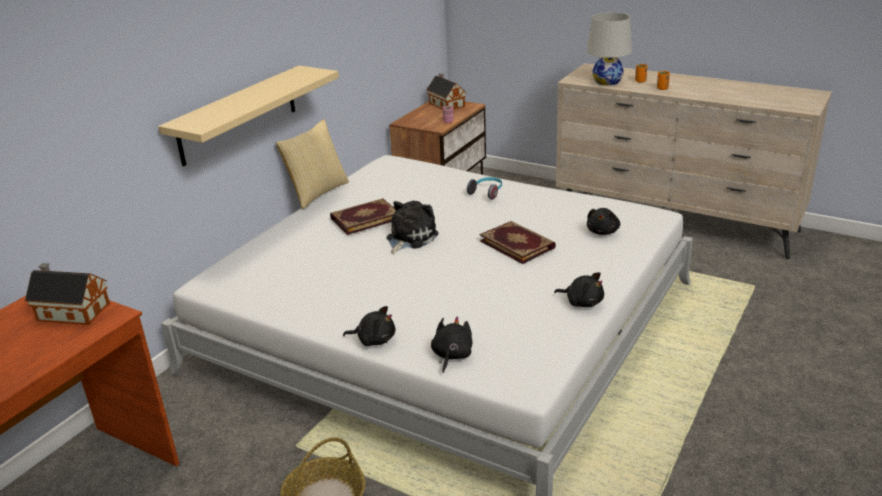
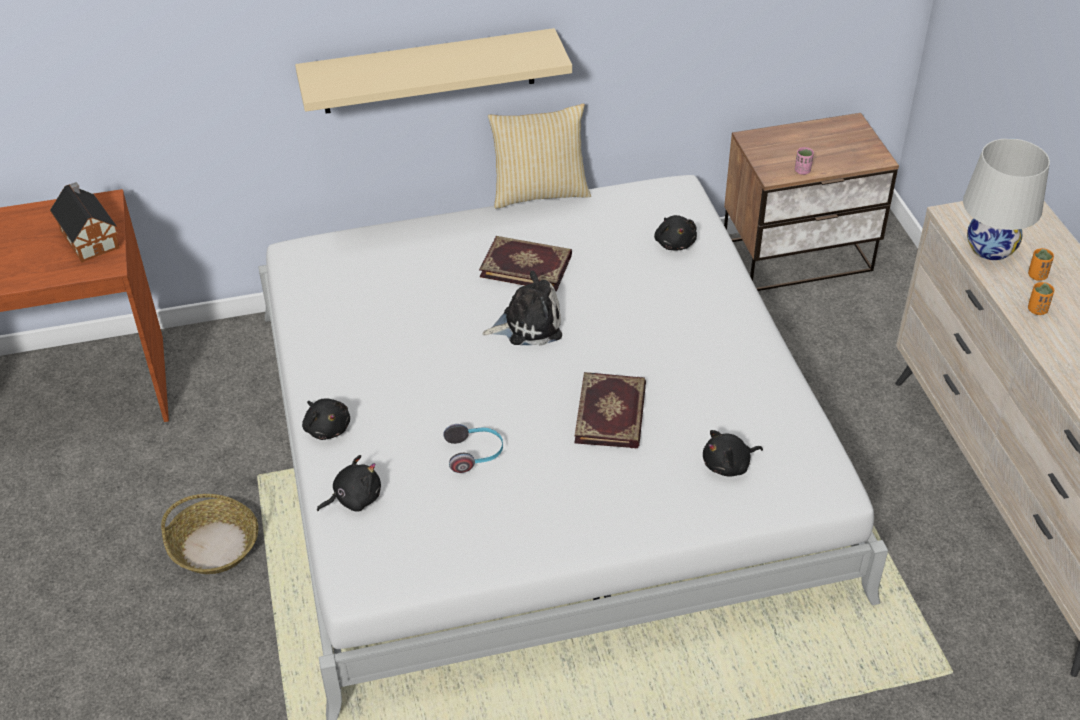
camera: 45 degrees right, 15 degrees up
(446, 104) = (850, 136): toy house -> none
(487, 192) = (702, 314): headphones -> headphones (475, 454)
(582, 302) = (552, 537): black plush toy -> black plush toy (674, 243)

